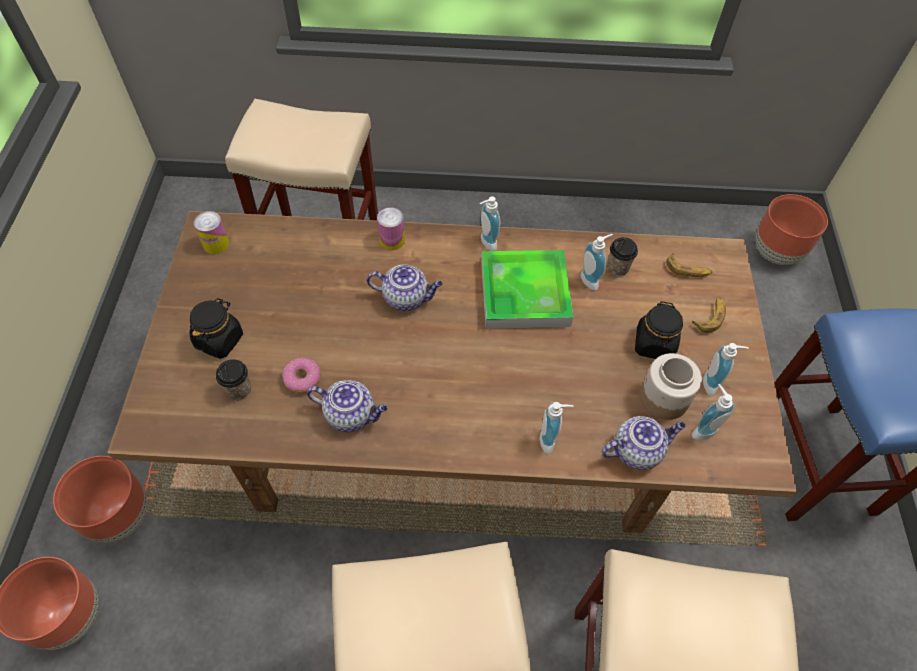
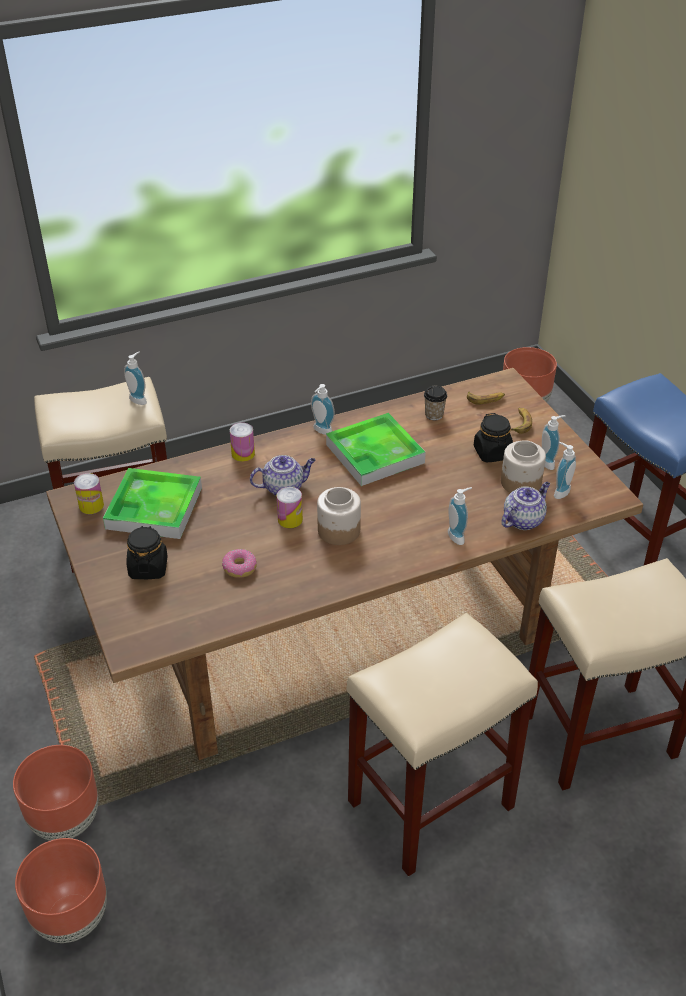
camera: 25 degrees left, 15 degrees down
(239, 390) = (192, 593): cup -> none
(269, 271) = (154, 508): none -> tray
(351, 415) = (297, 576): teapot -> none
(388, 340) = (290, 519): none -> can
(428, 375) = (338, 530): none -> jar
(591, 279) = (419, 428): soap dispenser -> soap dispenser (139, 399)

